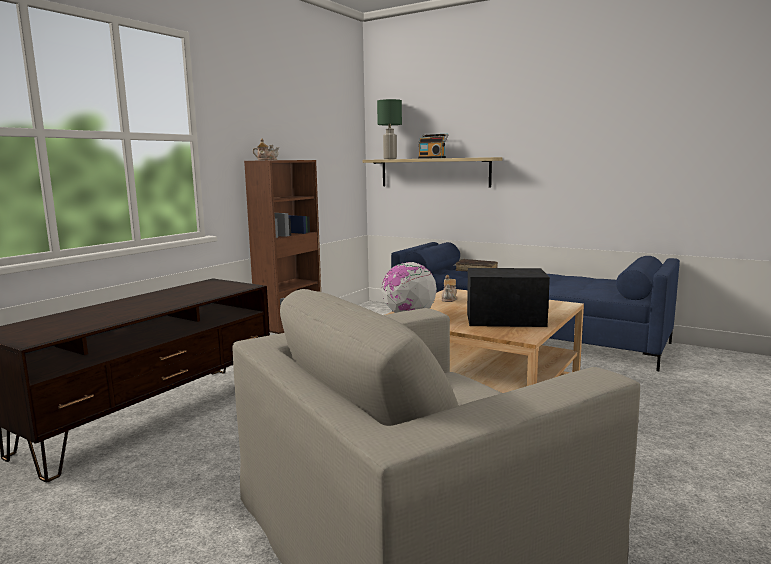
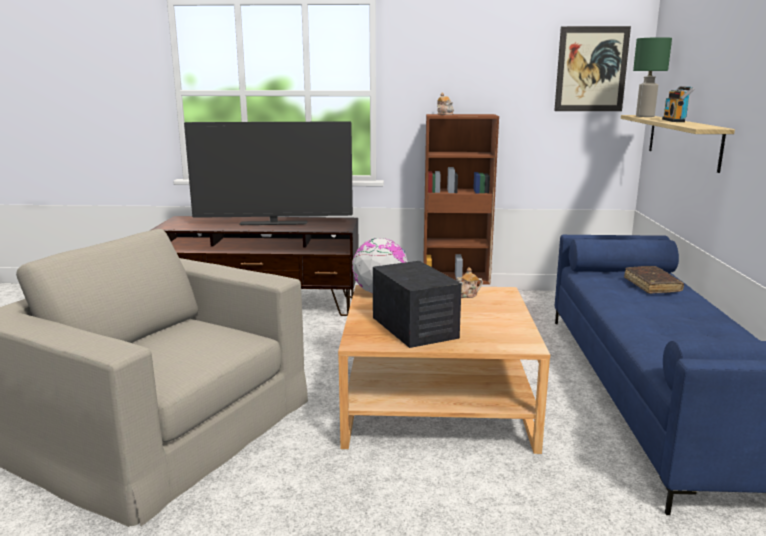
camera: 60 degrees right, 5 degrees up
(158, 301) = (273, 223): none -> television
(338, 123) = (591, 69): none -> picture

